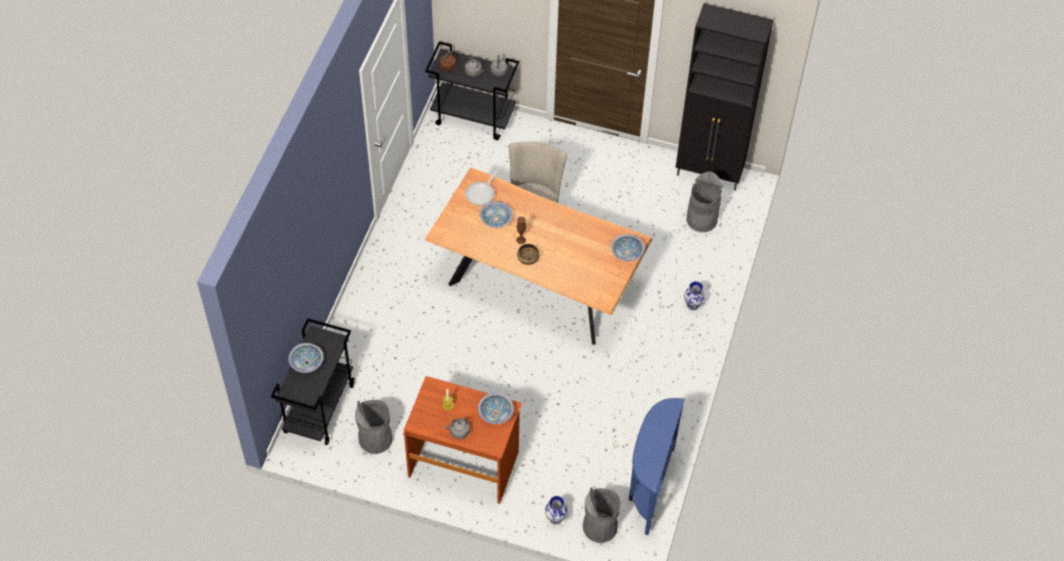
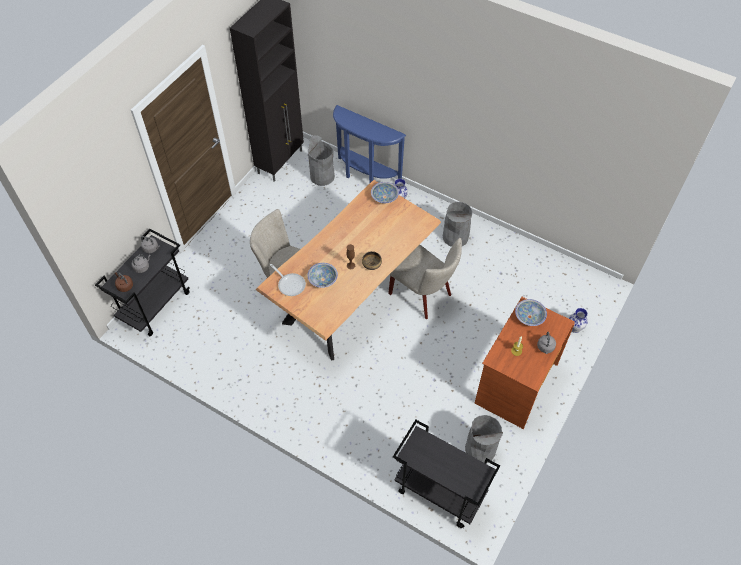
camera: 75 degrees left, 0 degrees up
(306, 362) = (439, 468): bowl -> none
(557, 355) = (423, 295): none -> beige chair
(600, 526) = (585, 300): grey trash can -> grey trash can (455, 237)
(648, 487) = (554, 262): blue console table -> blue console table (365, 176)

